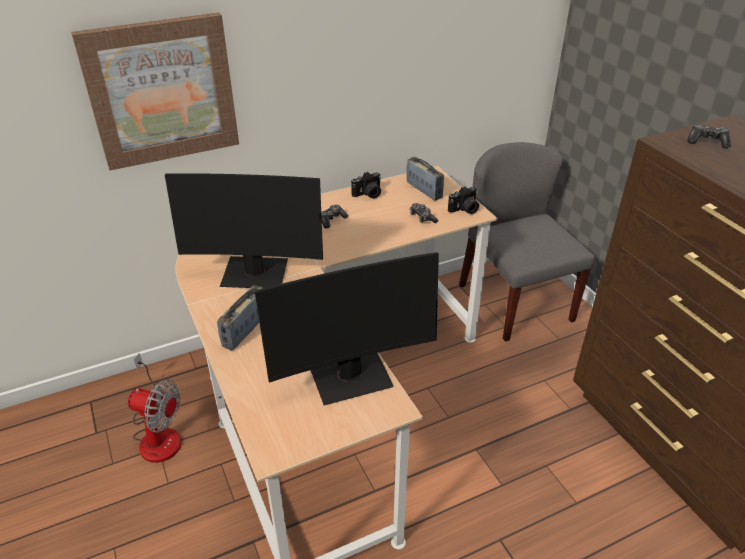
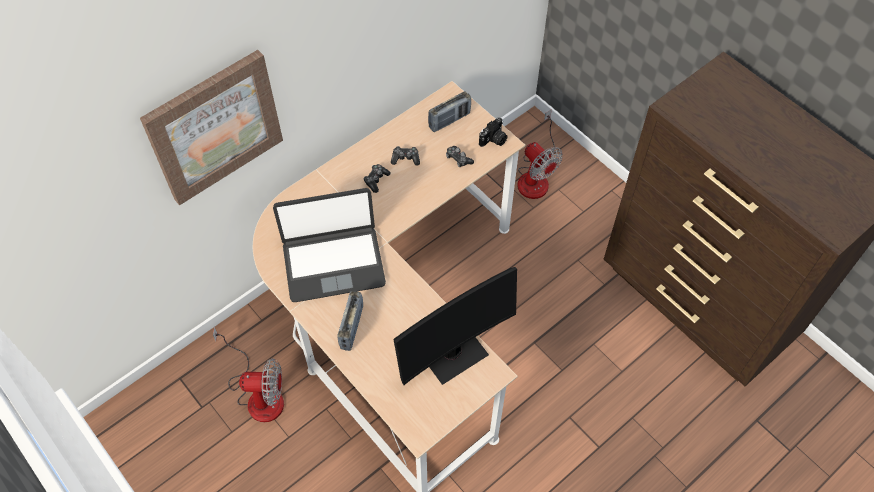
camera: 15 degrees left, 20 degrees up
(255, 274) = (333, 263): monitor -> laptop
(368, 194) = (399, 137): camera -> none
(424, 190) = (449, 120): radio -> radio turned 105 degrees clockwise
(514, 302) = (535, 176): grey chair -> fan
(707, 141) = (704, 99): game controller -> game controller (405, 158)

